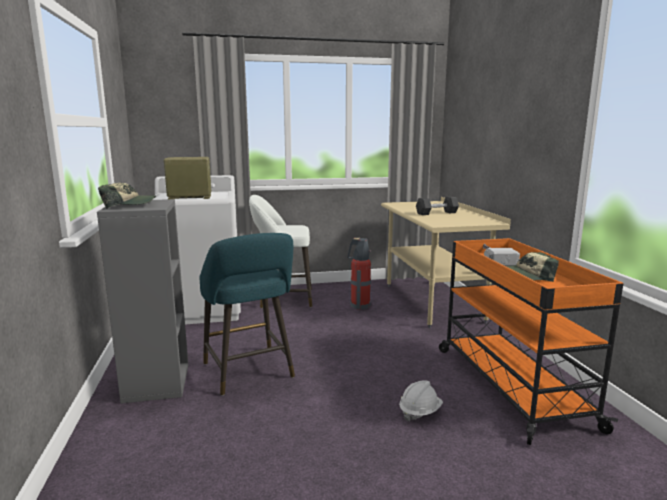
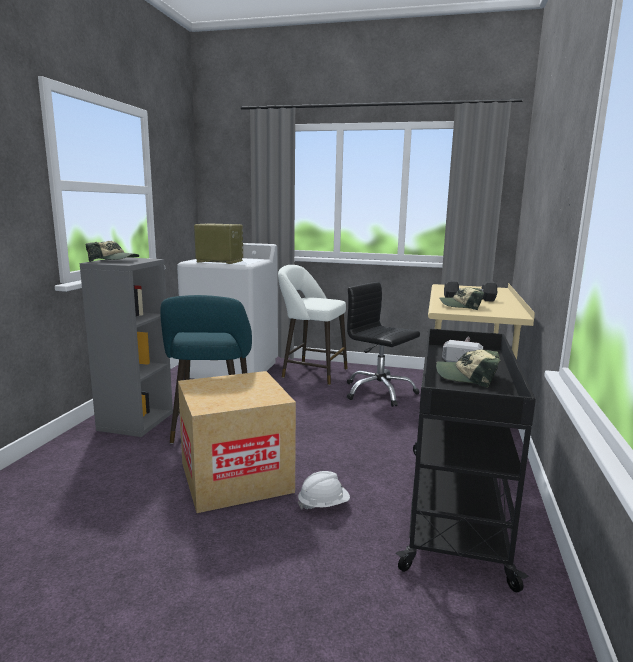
camera: 25 degrees right, 0 degrees up
(322, 410) = (235, 477): none -> cardboard box
(359, 305) = (379, 392): fire extinguisher -> black office chair
(442, 219) = (460, 306): none -> cap
(510, 385) = (454, 506): orange cart -> black cart

